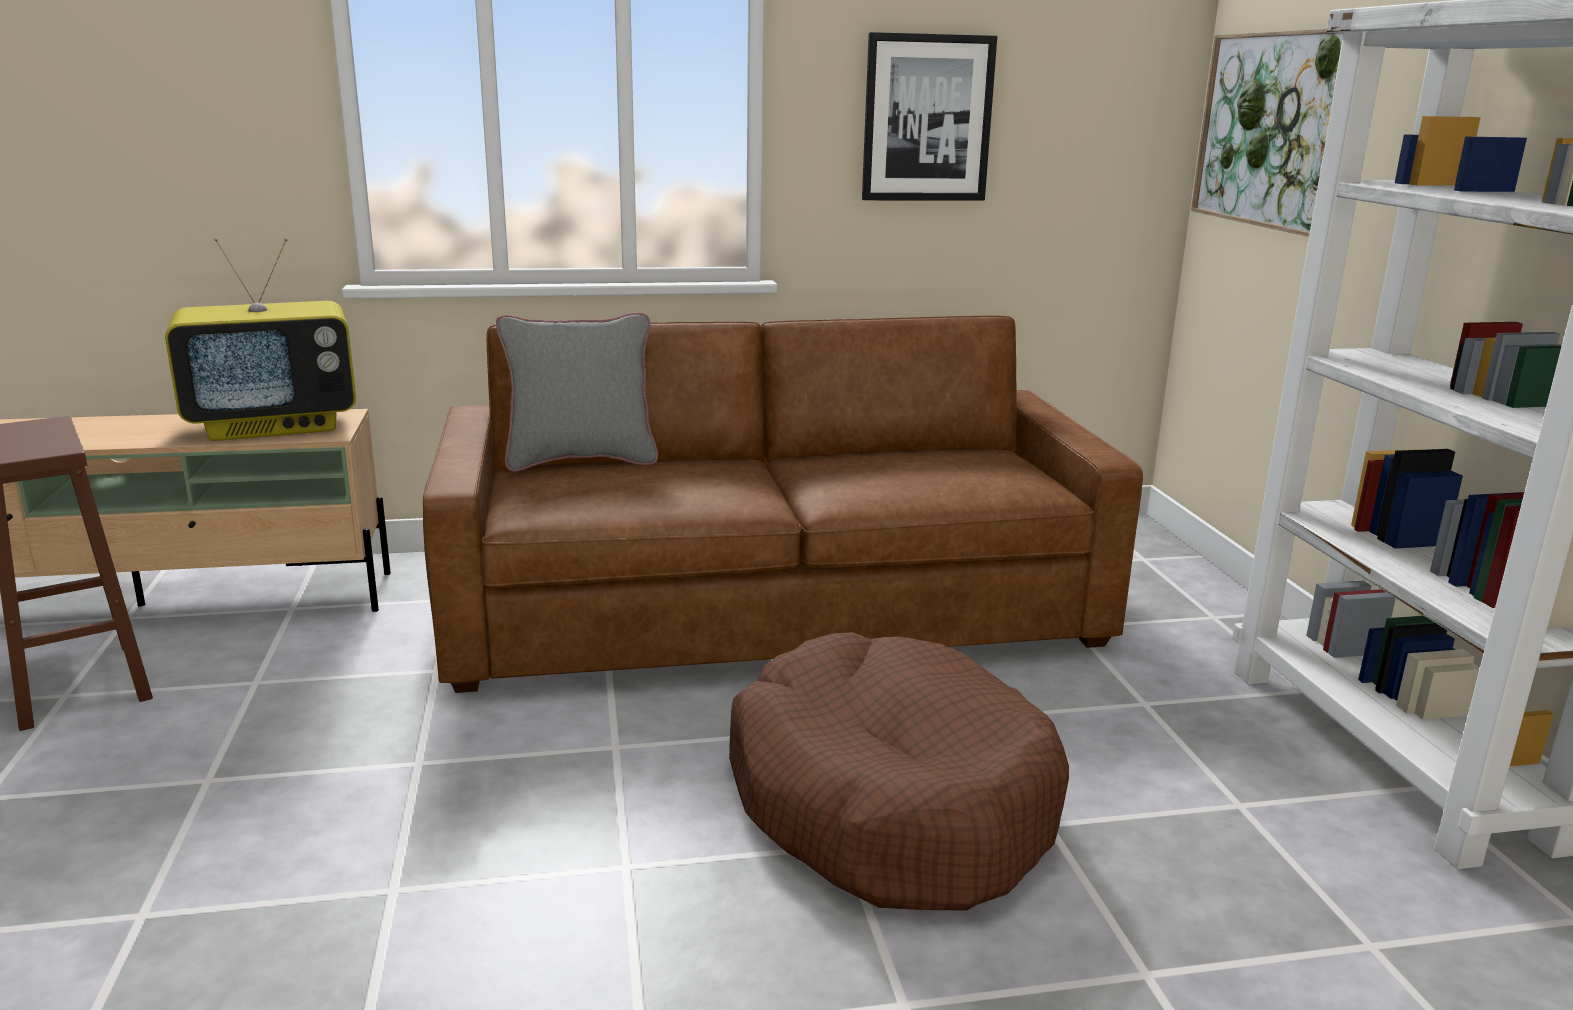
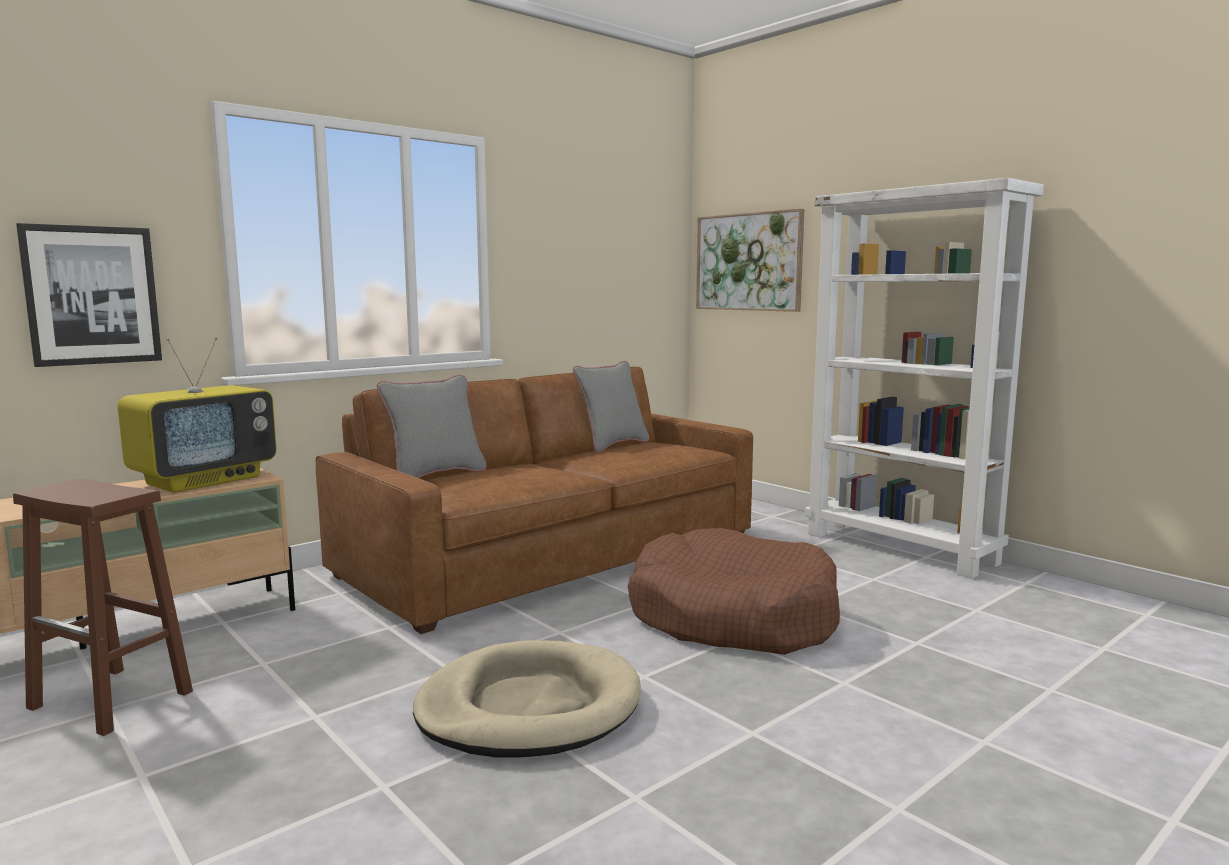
camera: 30 degrees left, 10 degrees down
(425, 861) = (529, 707): none -> beige dog bed
(915, 447) = (612, 445): none -> grey pillow
(927, 118) = (570, 260): picture -> picture (92, 295)

